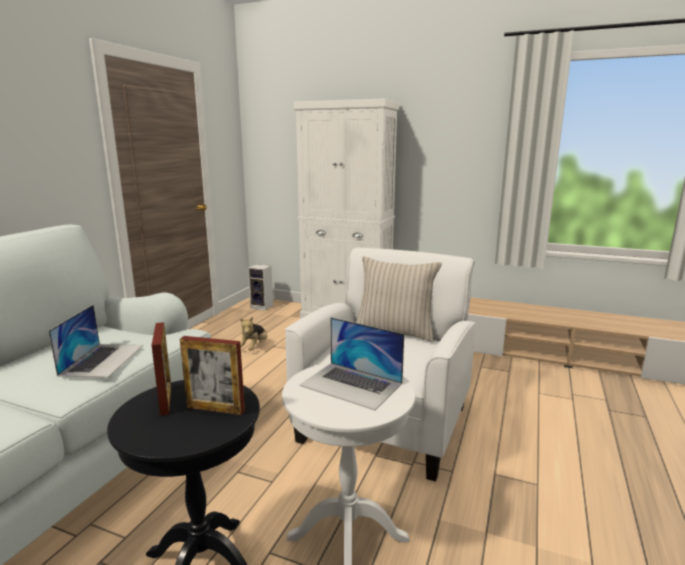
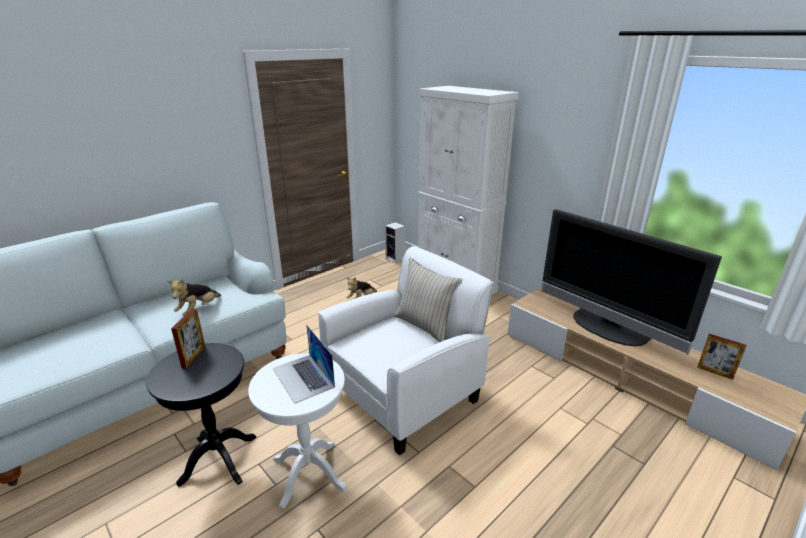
camera: 25 degrees right, 10 degrees up
(103, 359) = (198, 310): laptop -> plush toy
(215, 409) = (211, 372): picture frame -> picture frame (715, 372)
(536, 313) = (606, 329): none -> television

